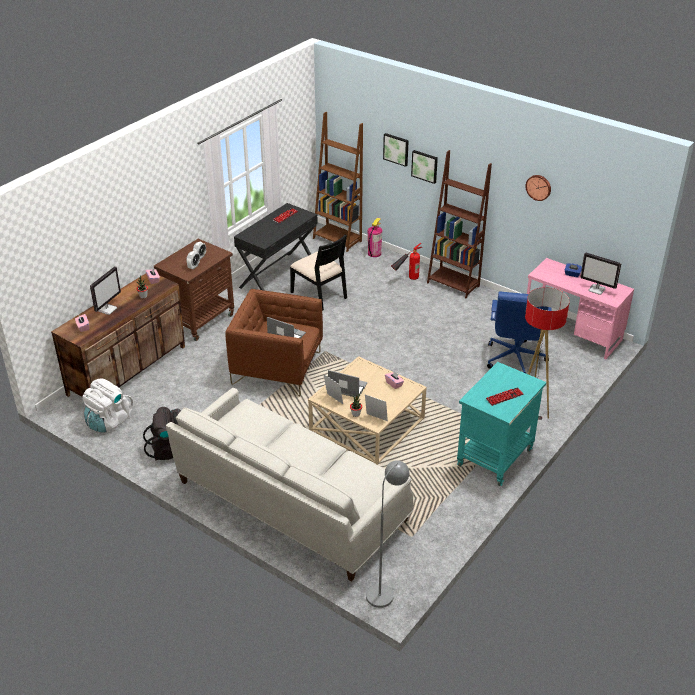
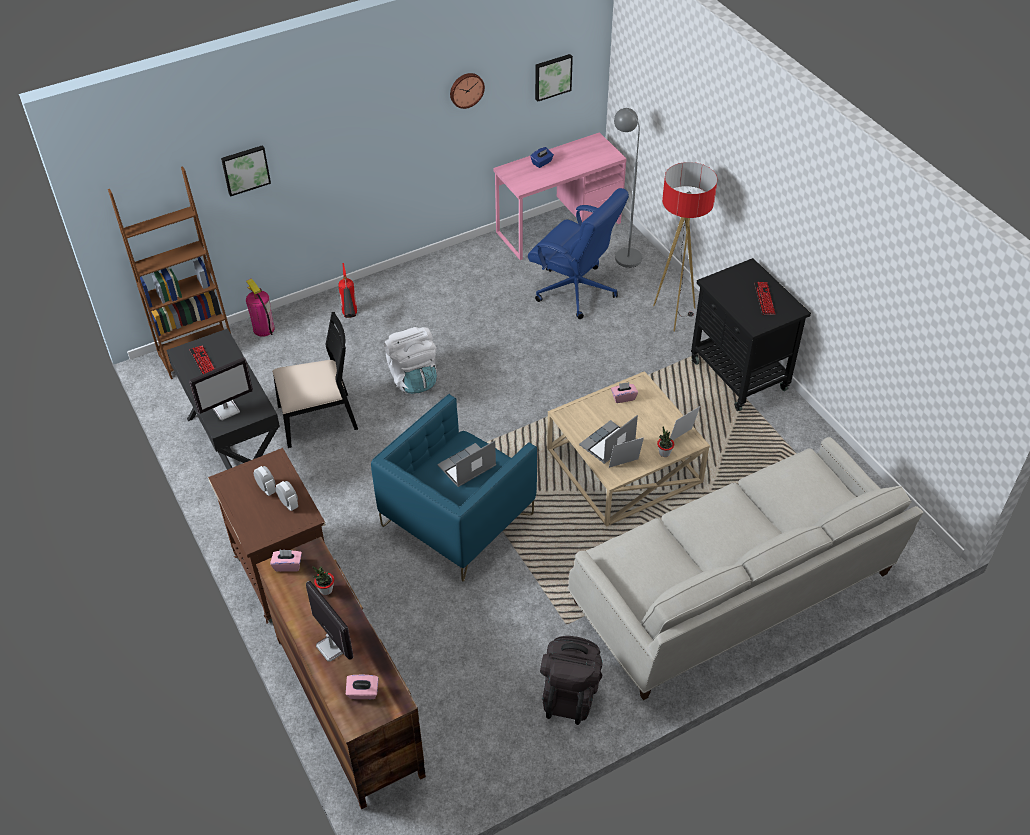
camera: 65 degrees left, 10 degrees up
(108, 421) = (461, 761): white backpack -> white backpack (413, 378)
(277, 368) = (458, 519): brown armchair -> blue armchair
(384, 591) = (910, 549): grey floor lamp -> grey floor lamp (623, 254)
(425, 166) = (297, 164): picture -> picture (552, 76)
(453, 284) = (393, 283): brown bookcase -> none
(494, 458) = (739, 377): turquoise cart -> black cart
(597, 289) = (584, 157): monitor -> monitor (227, 410)

